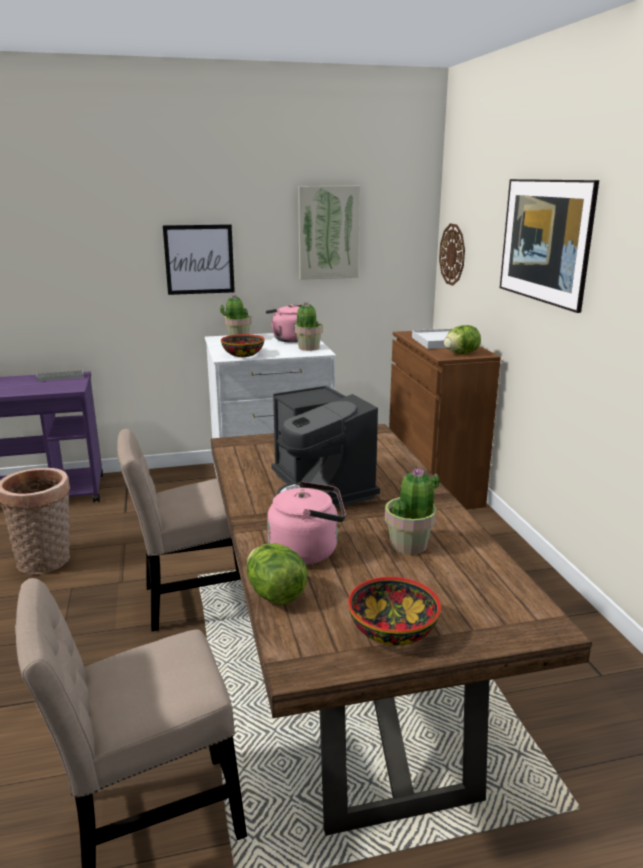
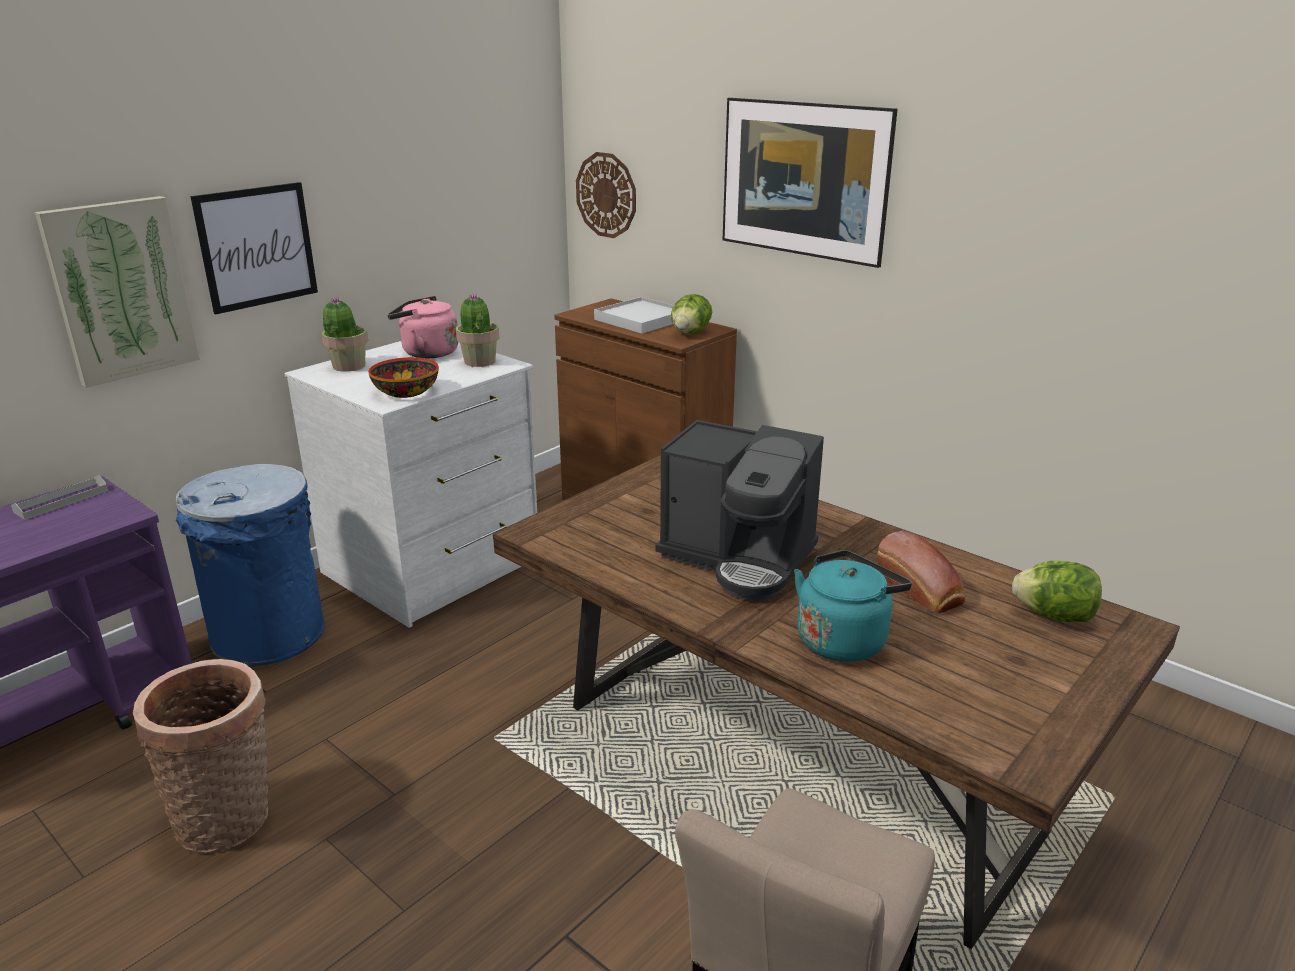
camera: 35 degrees left, 5 degrees up
(157, 487) = (270, 635): none -> blue trash can
(192, 600) = (527, 774): beige chair -> none
(275, 594) = (892, 703): lettuce -> lettuce (1054, 616)
(308, 551) = (844, 639): pink kettle -> turquoise kettle
(328, 232) = (435, 179): picture -> picture (121, 290)
(391, 630) = (1042, 690): bowl -> none
(409, 545) = (921, 591): potted plant -> bread

